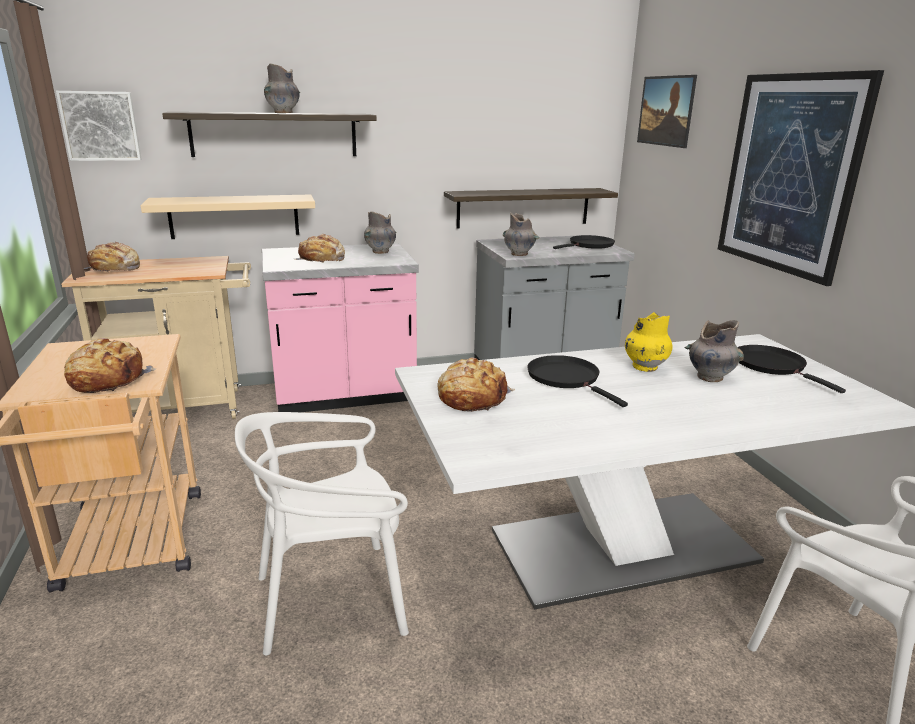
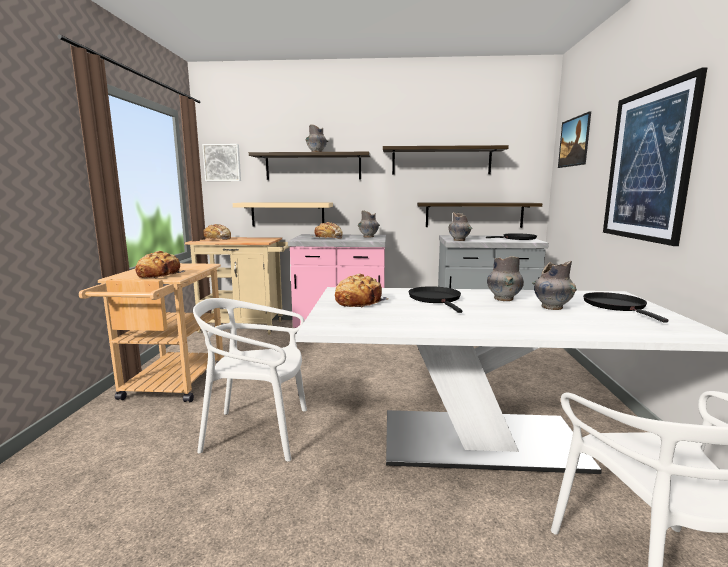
camera: 20 degrees right, 10 degrees down
(478, 127) = (441, 161): none -> shelf
(644, 367) = (503, 299): yellow vase -> grey vase

